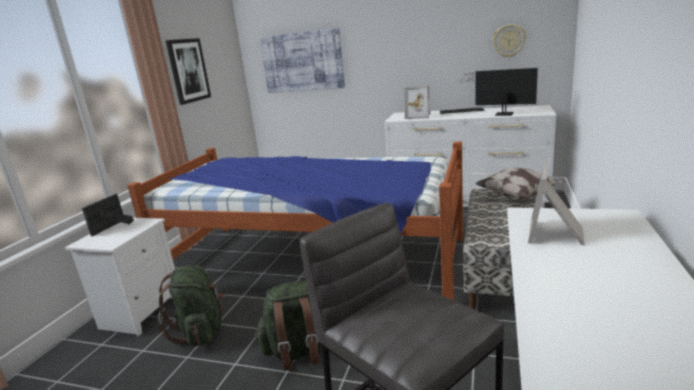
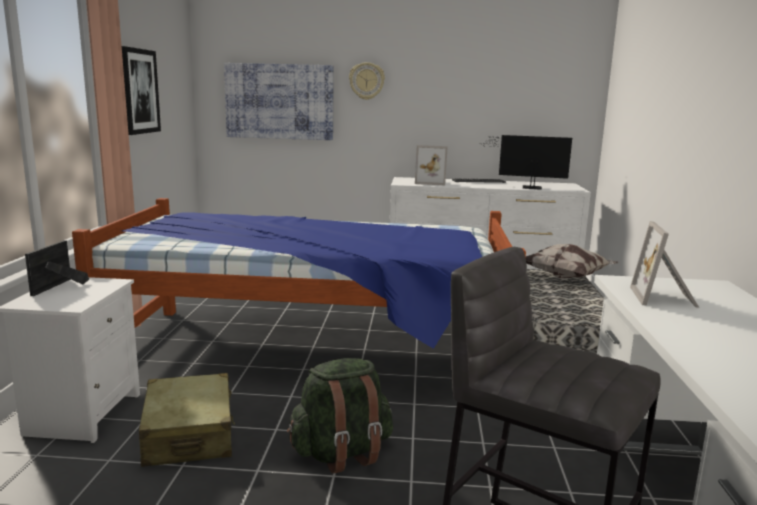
camera: 15 degrees left, 5 degrees down
(201, 331) = (189, 434): green backpack -> beige suitcase
(508, 41) = (535, 106): wall clock -> wall clock (366, 81)

